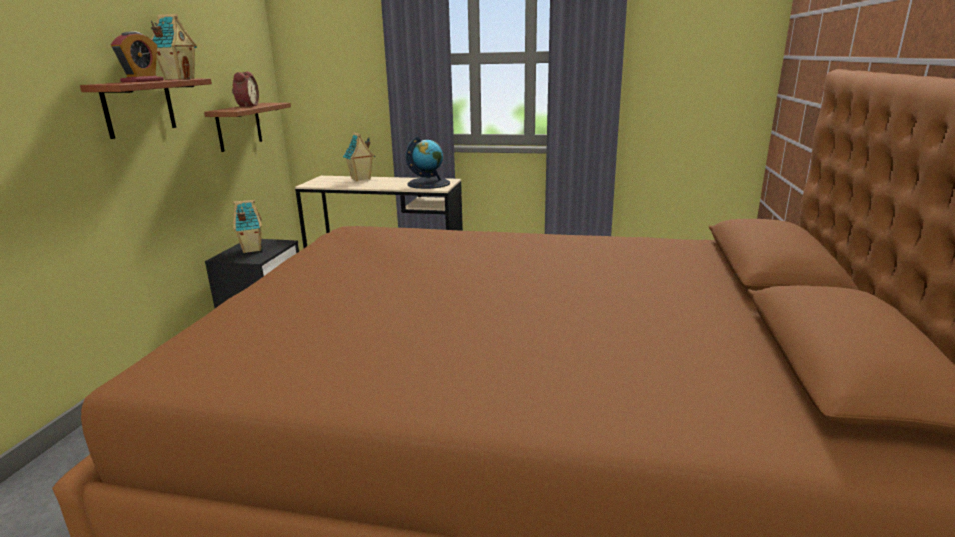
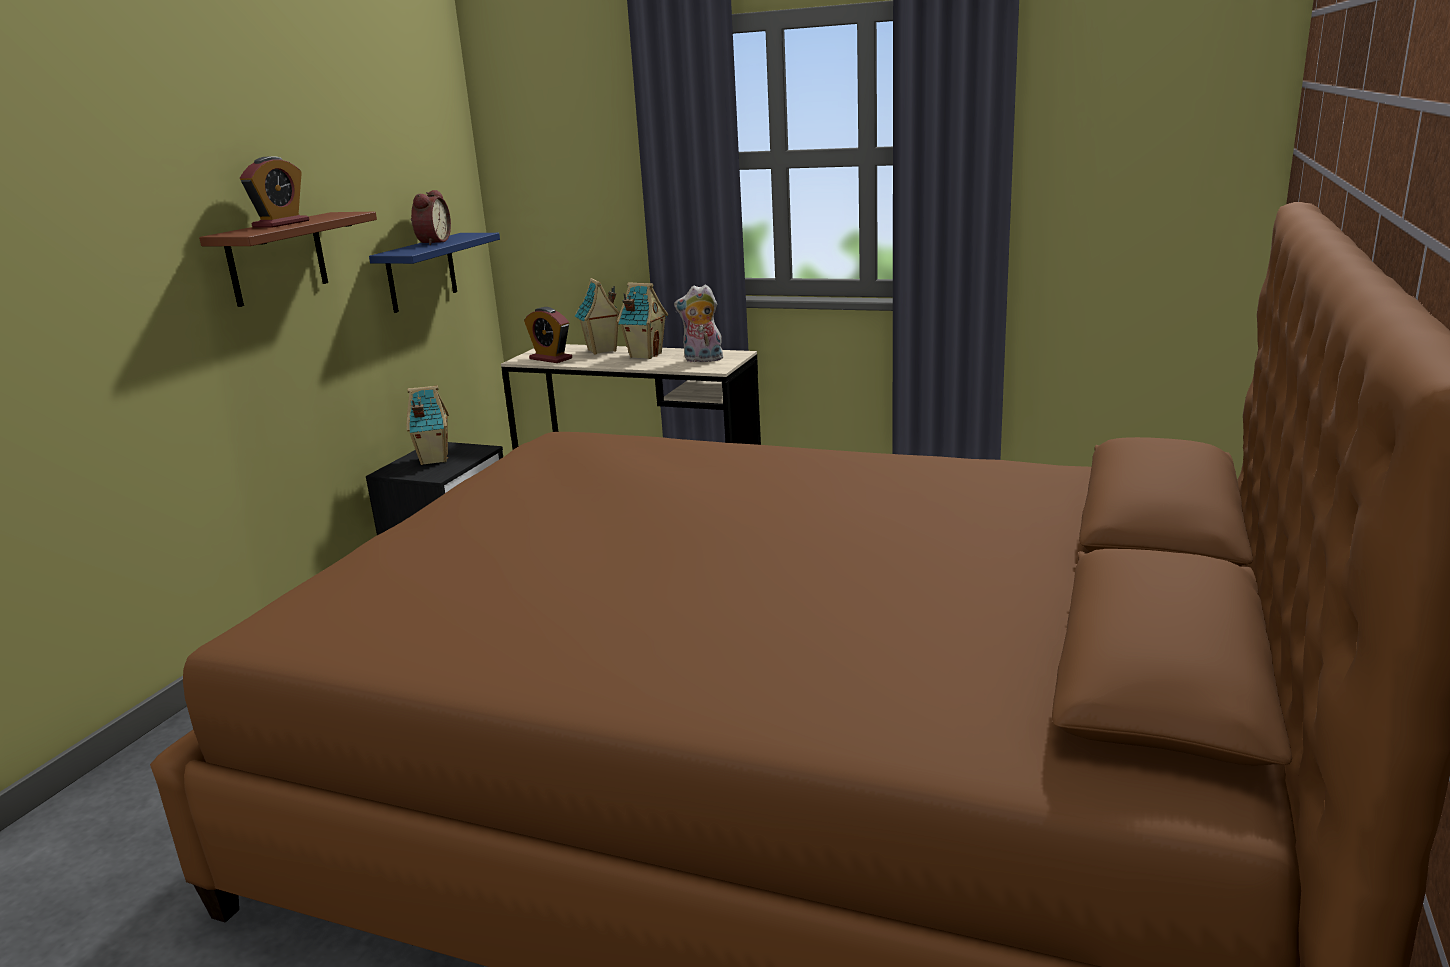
camera: 10 degrees right, 0 degrees up
(179, 78) = (332, 214): toy house -> toy house (645, 355)
(239, 126) = (421, 273): brown shelf -> blue shelf
(328, 183) = (550, 358): none -> alarm clock
(428, 183) = (702, 360): globe -> plush toy

